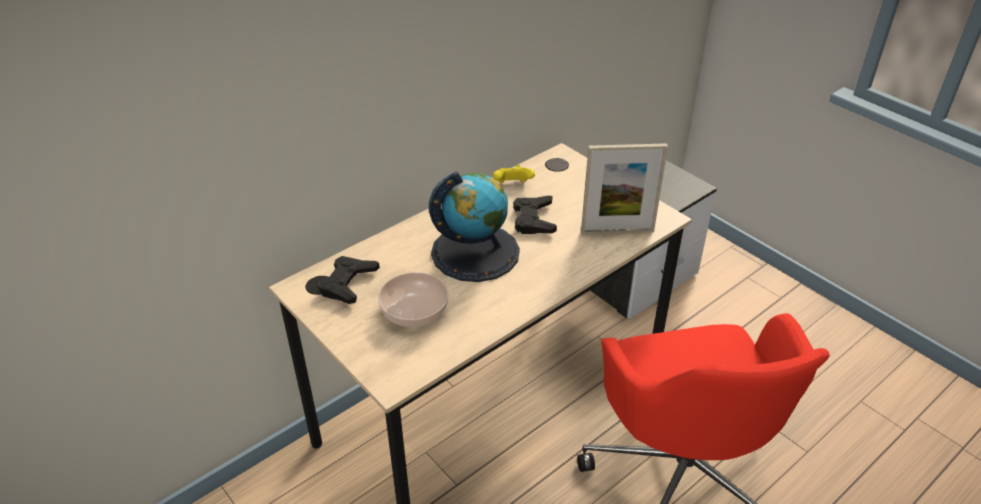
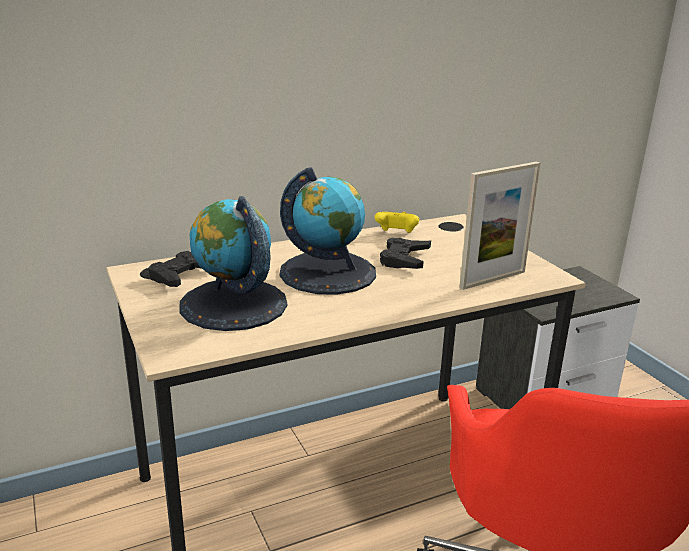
camera: 15 degrees right, 15 degrees down
(413, 311) = (233, 304): bowl -> globe
(617, 231) = (492, 279): picture frame -> picture frame turned 45 degrees counterclockwise

